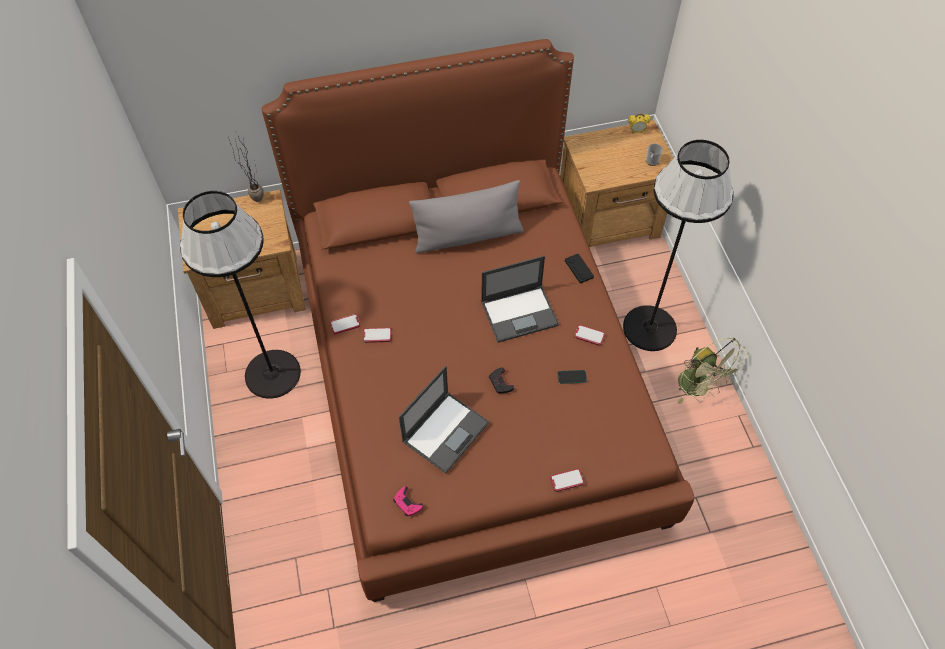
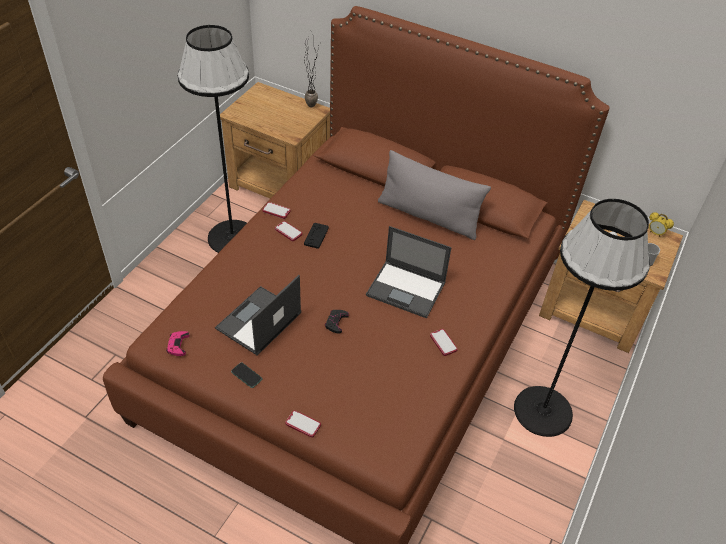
camera: 40 degrees right, 10 degrees down
(446, 431) = (258, 321): laptop -> laptop turned 135 degrees clockwise
(572, 377) = (394, 360): phone -> phone (246, 375)
(579, 269) = (490, 293): black game controller -> black game controller (316, 236)
(699, 388) = (538, 488): green fan -> none

